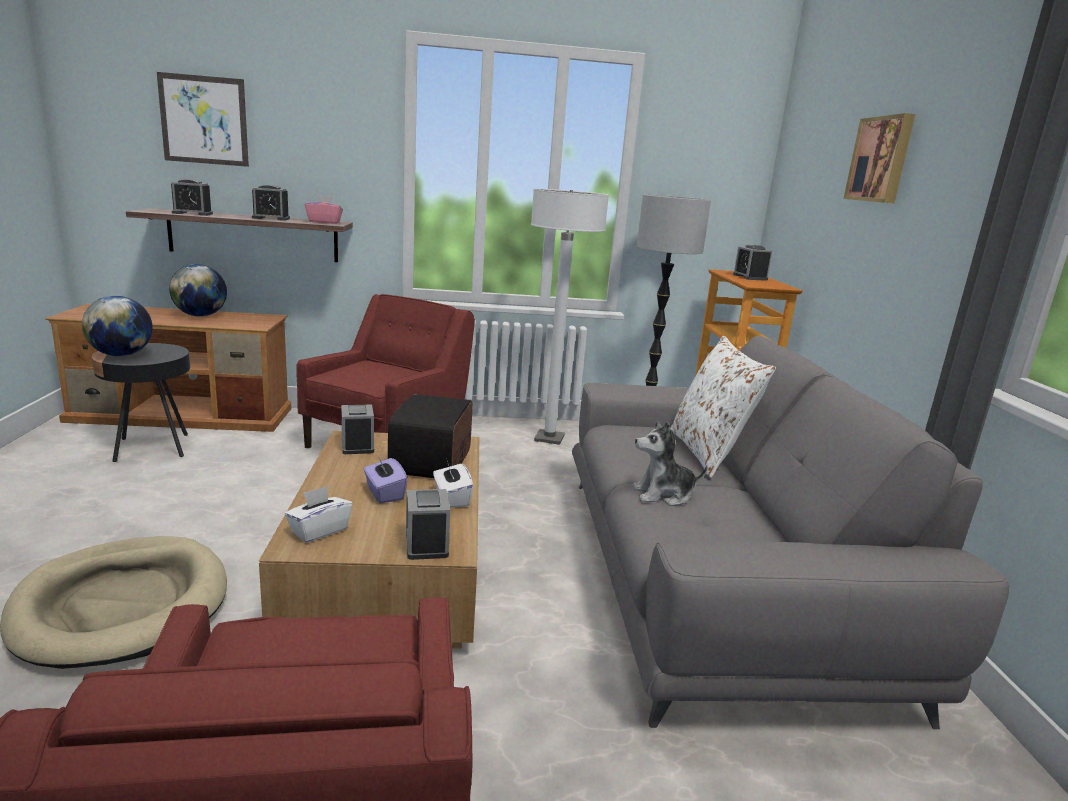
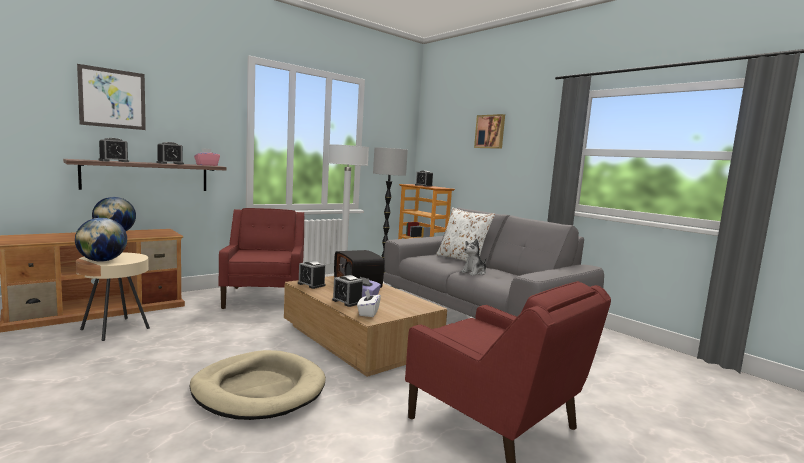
camera: 35 degrees left, 10 degrees down
(152, 447) = (115, 329): black side table -> beige side table
(426, 544) = (416, 307): alarm clock -> alarm clock (347, 301)
(451, 499) = (394, 293): white tissue box -> none

